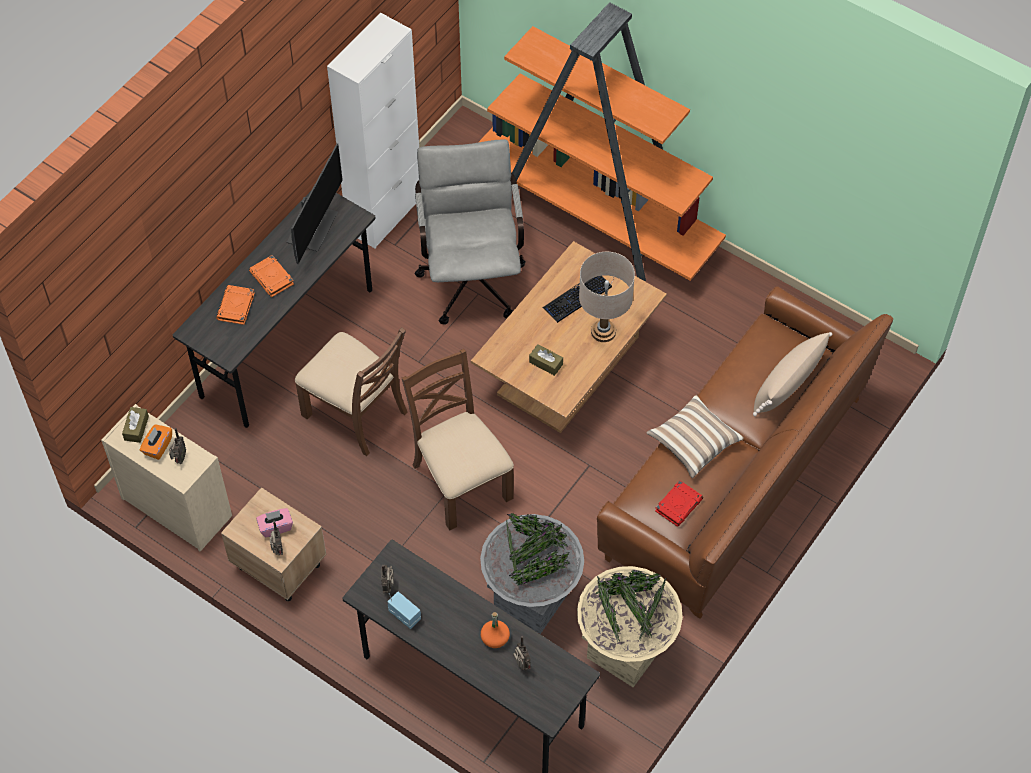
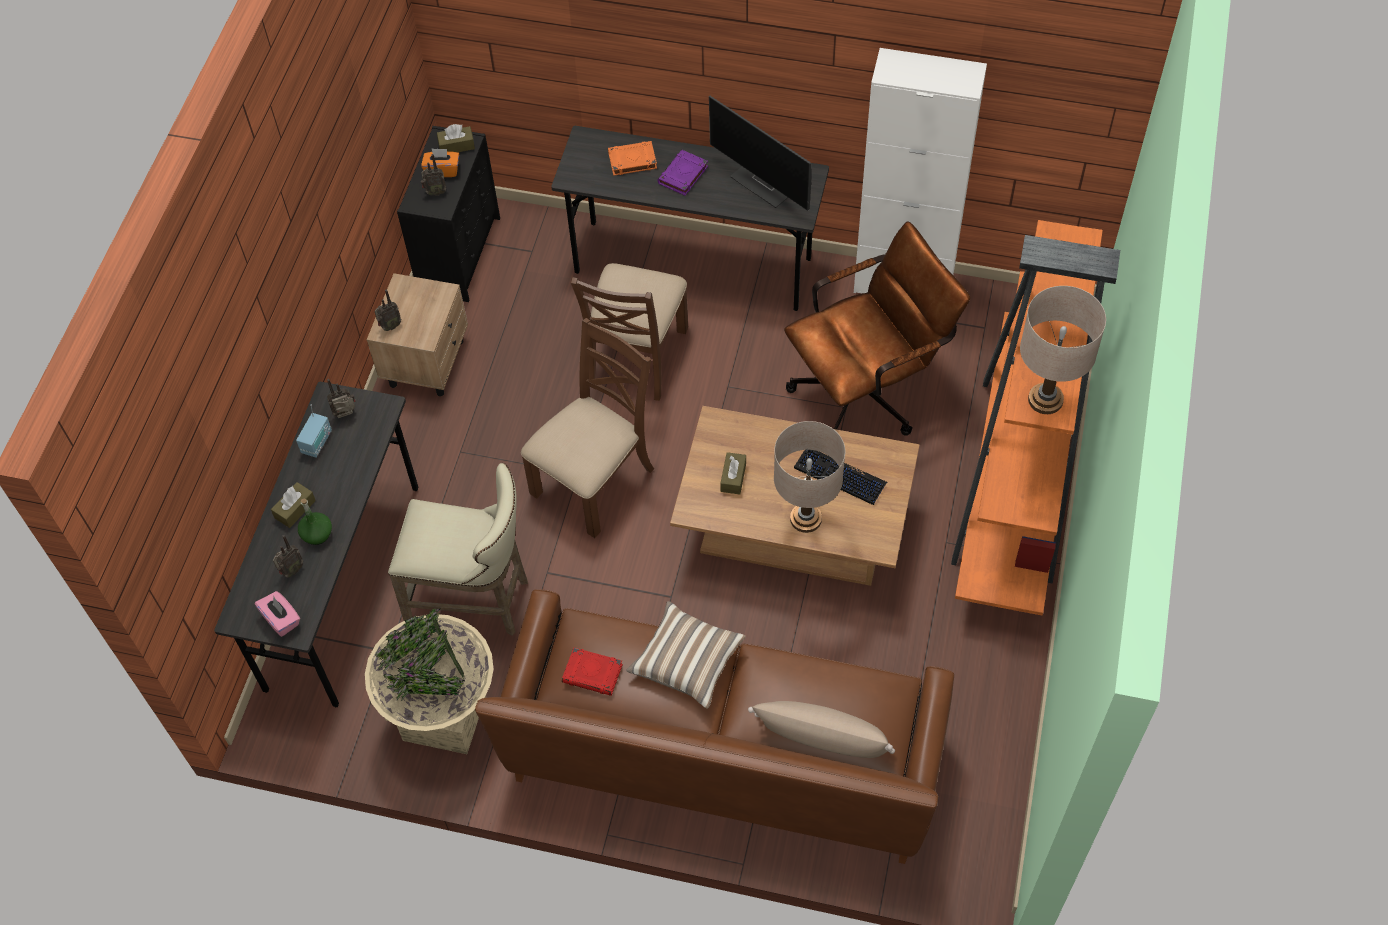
camera: 70 degrees right, 0 degrees up
(175, 506) = (459, 254): beige dresser -> black dresser
(272, 278) = (683, 175): orange book -> purple book
(275, 527) = (417, 314): pink tissue box -> pink tissue box (281, 619)
(312, 227) = (767, 183): monitor -> monitor turned 45 degrees clockwise
(463, 648) = (295, 509): none -> brown tissue box
(471, 275) = (867, 392): grey office chair -> brown office chair
(495, 638) = (317, 534): orange bottle -> green bottle
(532, 599) = (475, 601): grey planter -> beige stool
(658, 113) = (1045, 400): none -> beige table lamp

